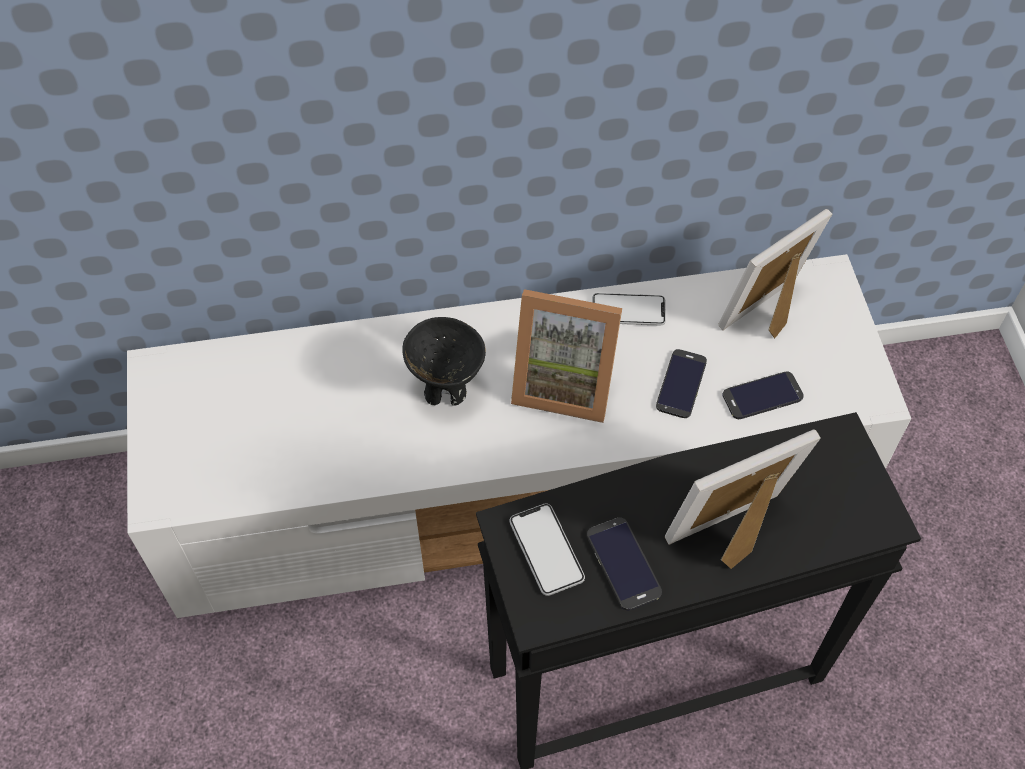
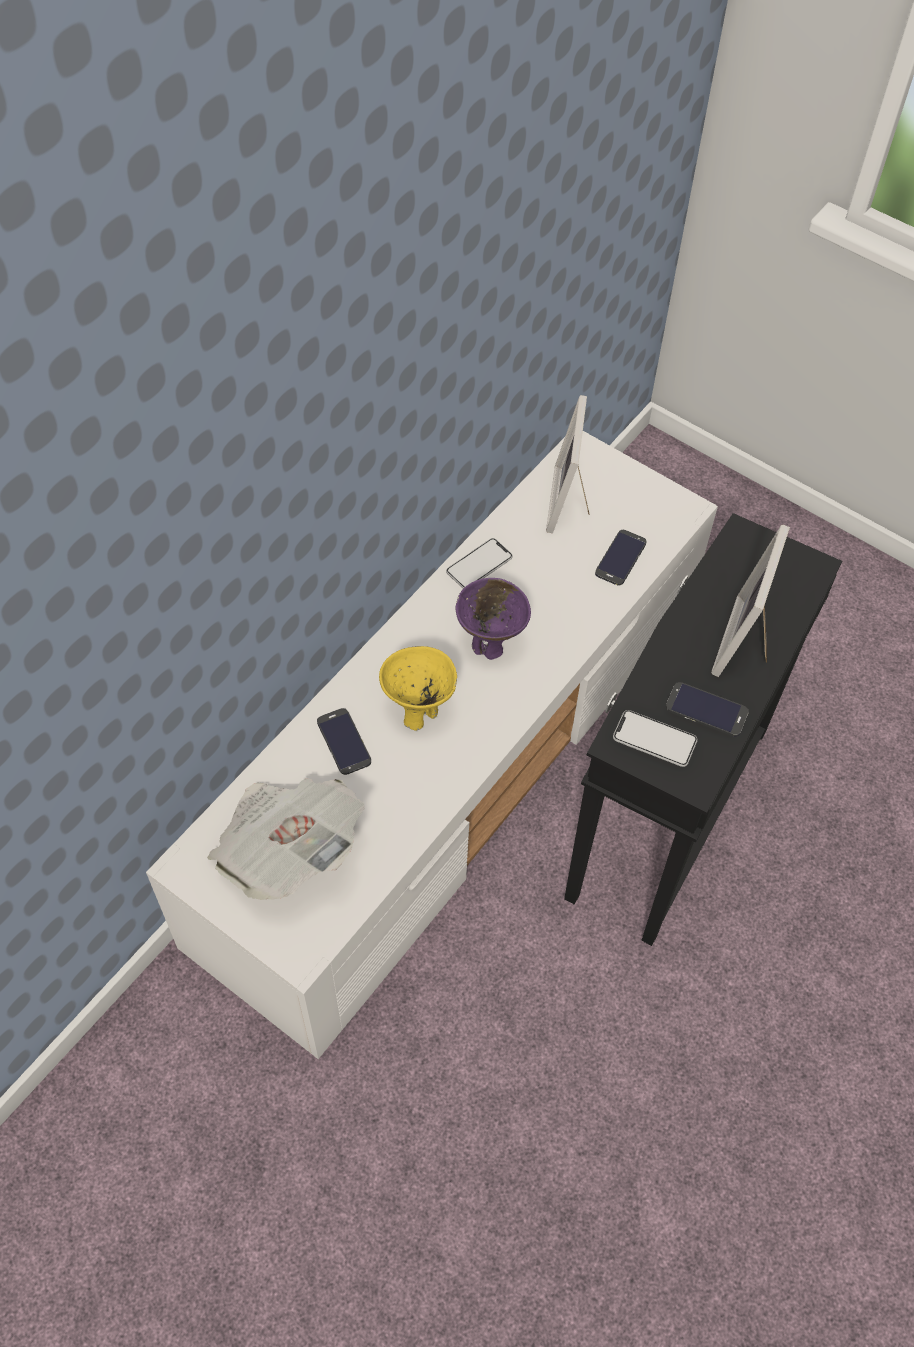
camera: 45 degrees left, 0 degrees up
(235, 415) = (288, 849): none -> newspaper
(446, 392) = (419, 713): black bowl -> yellow bowl
(564, 382) = (490, 644): picture frame -> purple bowl
(681, 384) = (564, 588): phone -> phone (344, 741)

